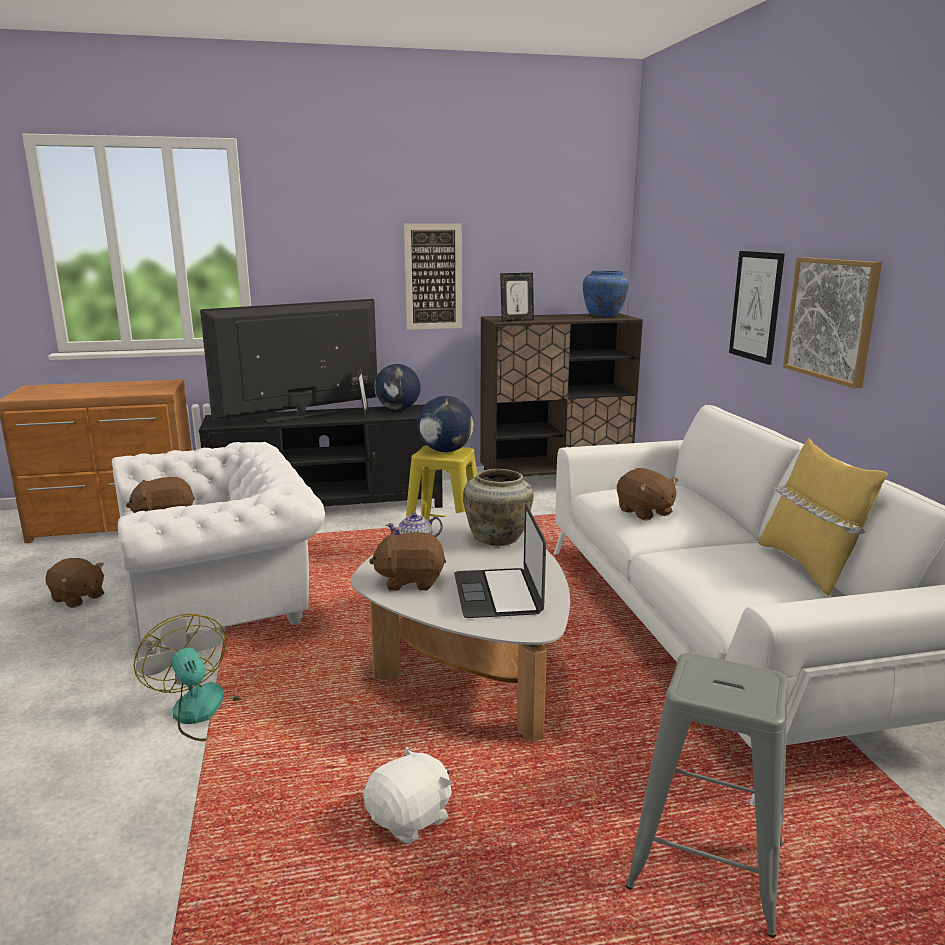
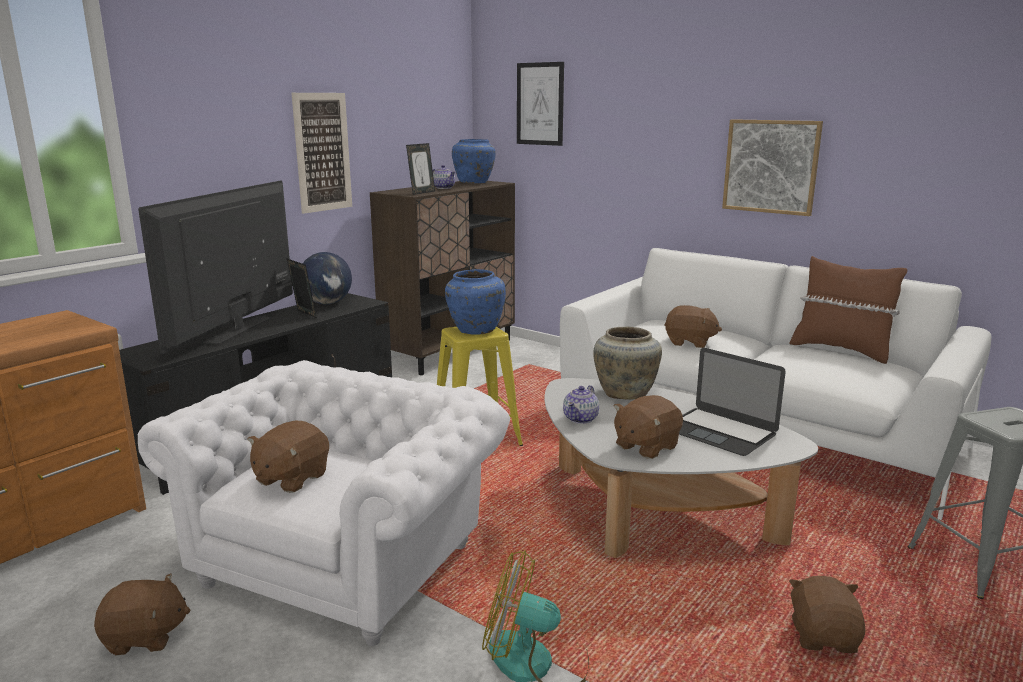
camera: 40 degrees left, 0 degrees up
(410, 819) = (824, 637): white plush toy -> brown plush toy
(445, 451) = (475, 330): globe -> blue vase
(555, 318) = (443, 187): none -> teapot
(756, 306) = (675, 161): picture -> picture (540, 104)
(808, 566) = (841, 350): yellow pillow -> brown pillow

